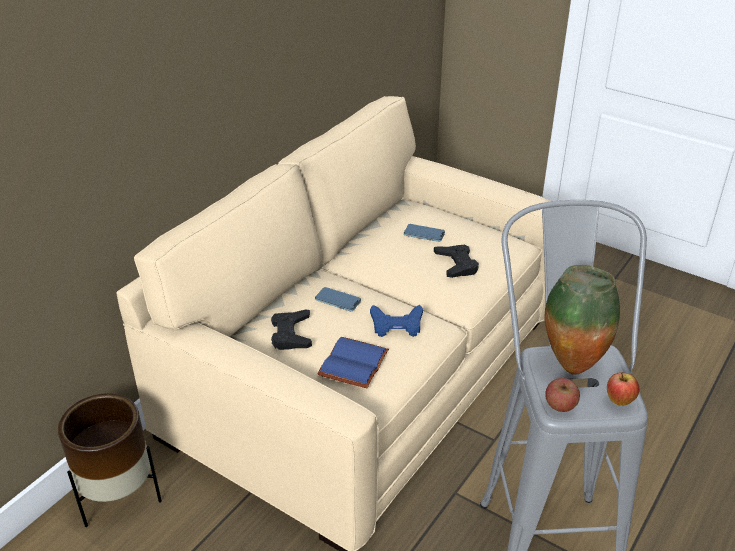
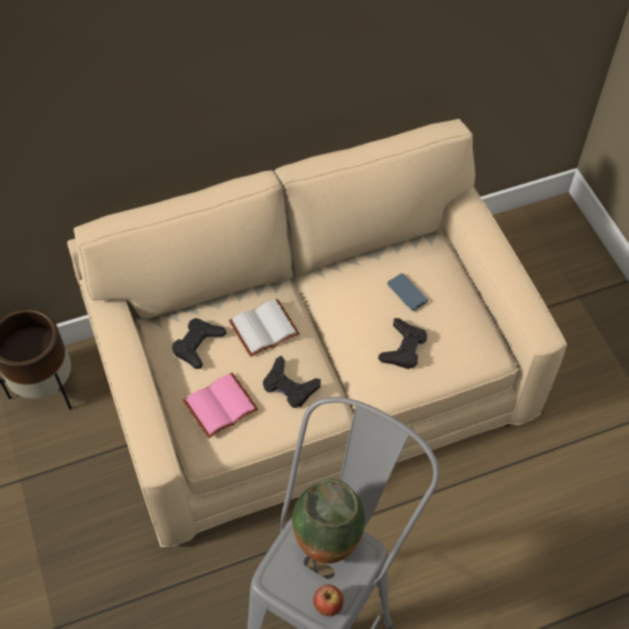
camera: 35 degrees right, 20 degrees up
(338, 301) = (264, 330): phone -> white book
(355, 365) = (220, 408): blue book -> pink book
(396, 325) = (289, 386): blue game controller -> black game controller
(560, 405) = (277, 577): apple -> none

